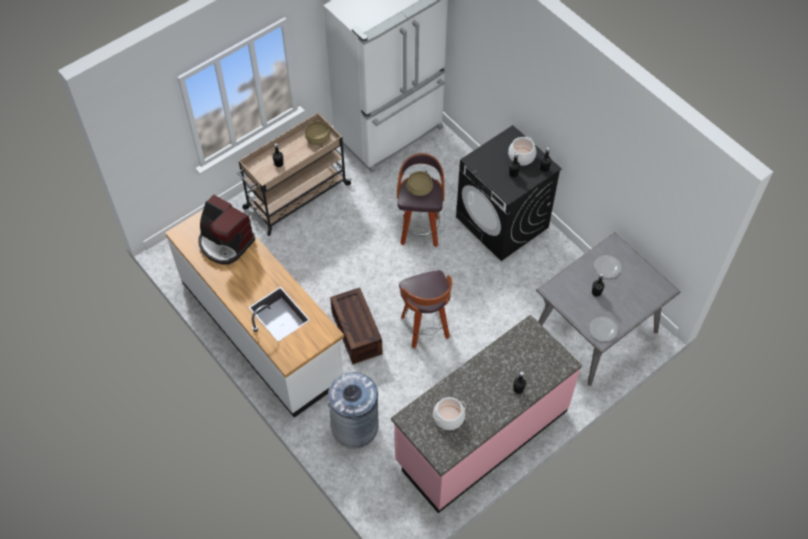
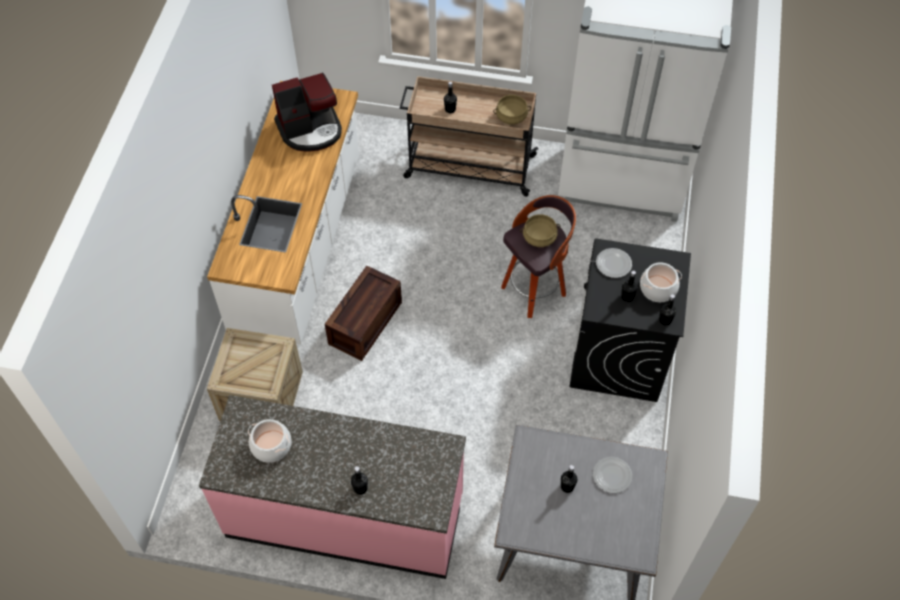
camera: 50 degrees right, 0 degrees up
(225, 243) = (310, 129): coffee machine -> coffee machine turned 105 degrees counterclockwise
(355, 427) = (261, 396): grey trash can -> crate
(425, 328) = (424, 377): stool -> none
(603, 329) = (525, 526): plate -> plate (613, 263)

